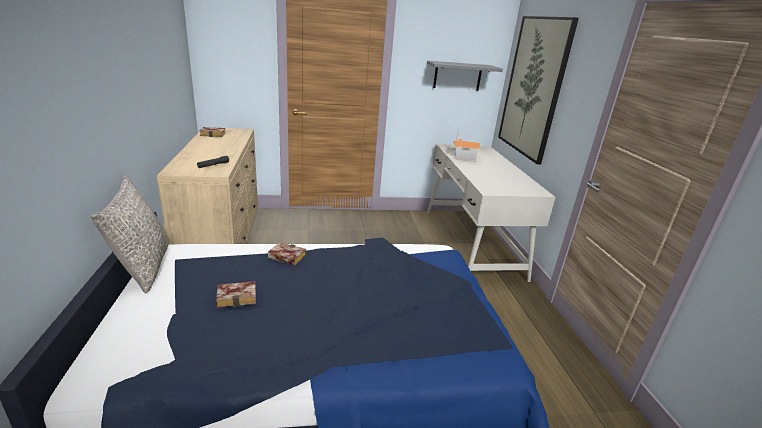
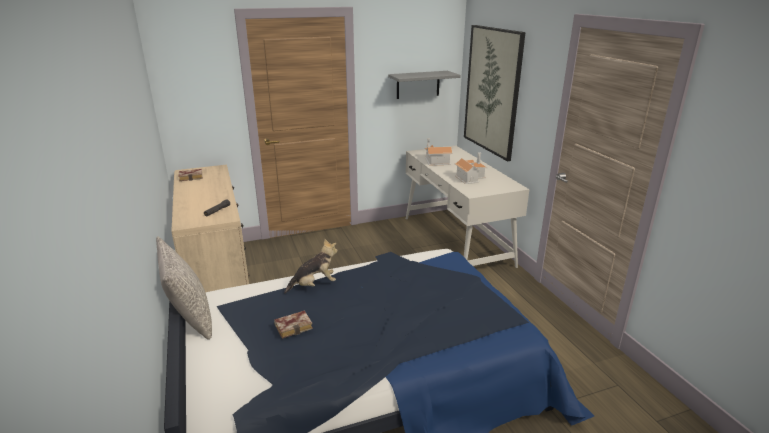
camera: 10 degrees left, 0 degrees up
(285, 257) = (314, 285): book -> plush toy
(492, 176) = (470, 177): none -> toy house

